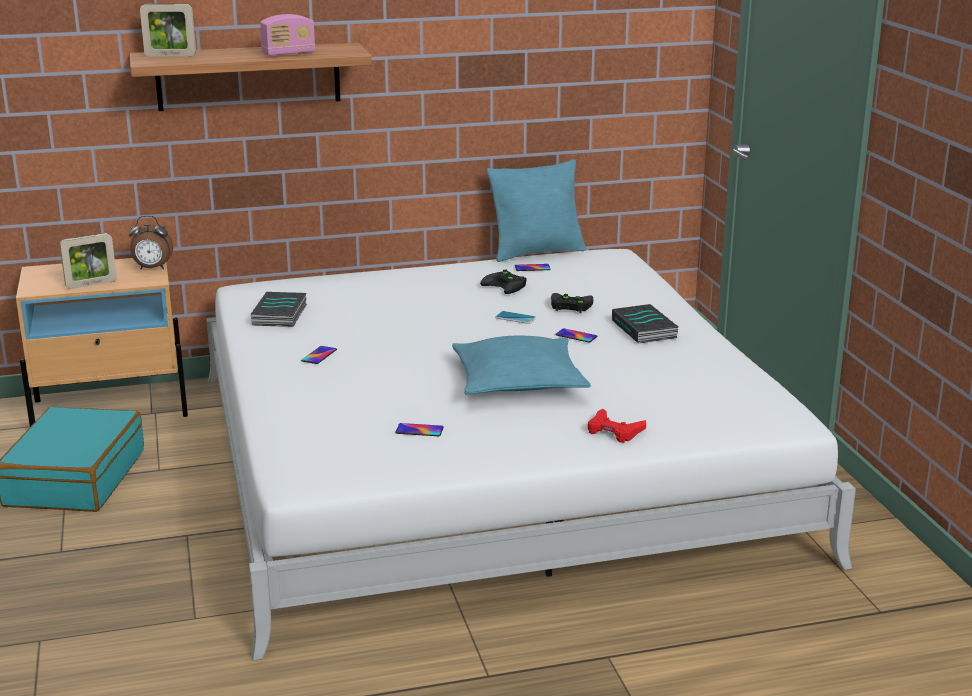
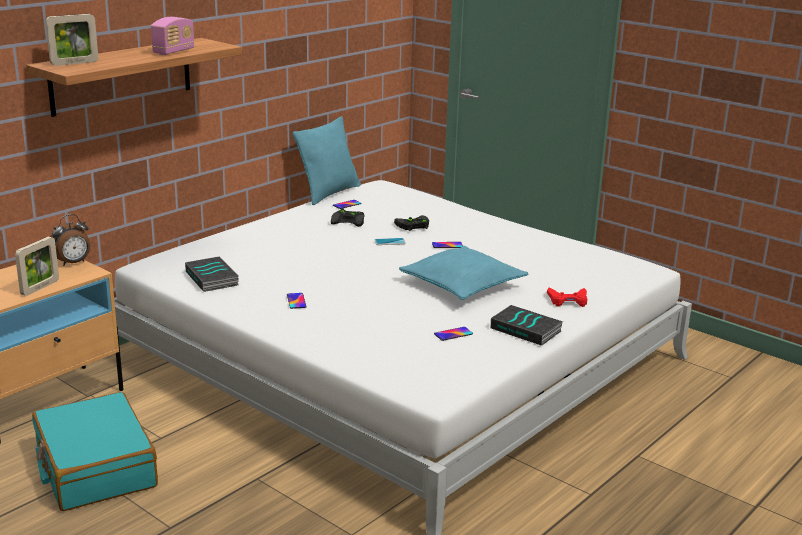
camera: 35 degrees left, 0 degrees up
(645, 329) = (480, 231): book -> book (527, 330)

